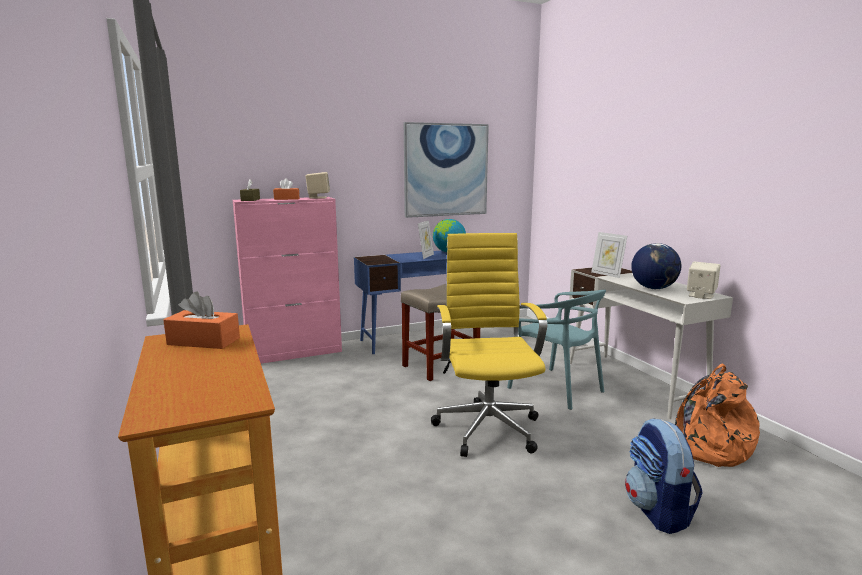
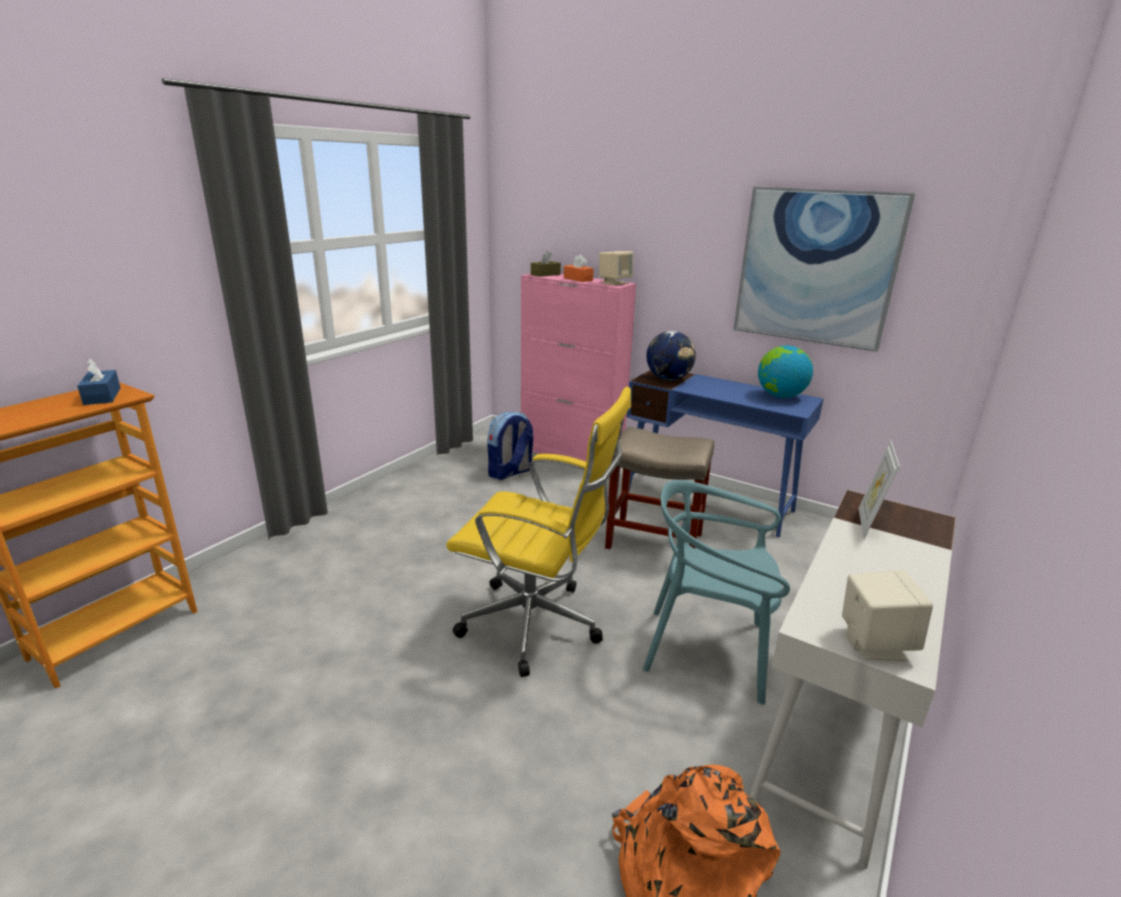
camera: 55 degrees right, 10 degrees up
(203, 341) = (102, 396): orange tissue box -> blue tissue box
(426, 256) = (728, 392): picture frame -> none
(487, 427) = (537, 626): yellow office chair -> yellow office chair turned 60 degrees clockwise
(556, 388) = (707, 651): turquoise chair -> turquoise chair turned 90 degrees clockwise
(653, 288) = (843, 582): globe -> globe (668, 379)
(658, 511) = (447, 842): backpack -> backpack (510, 472)

